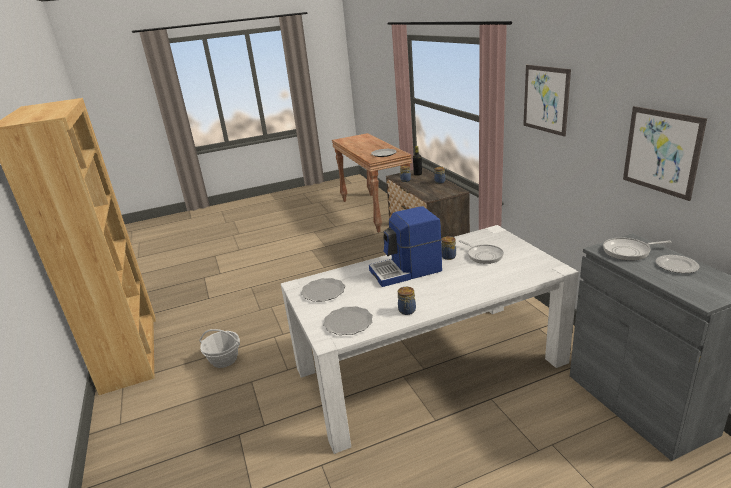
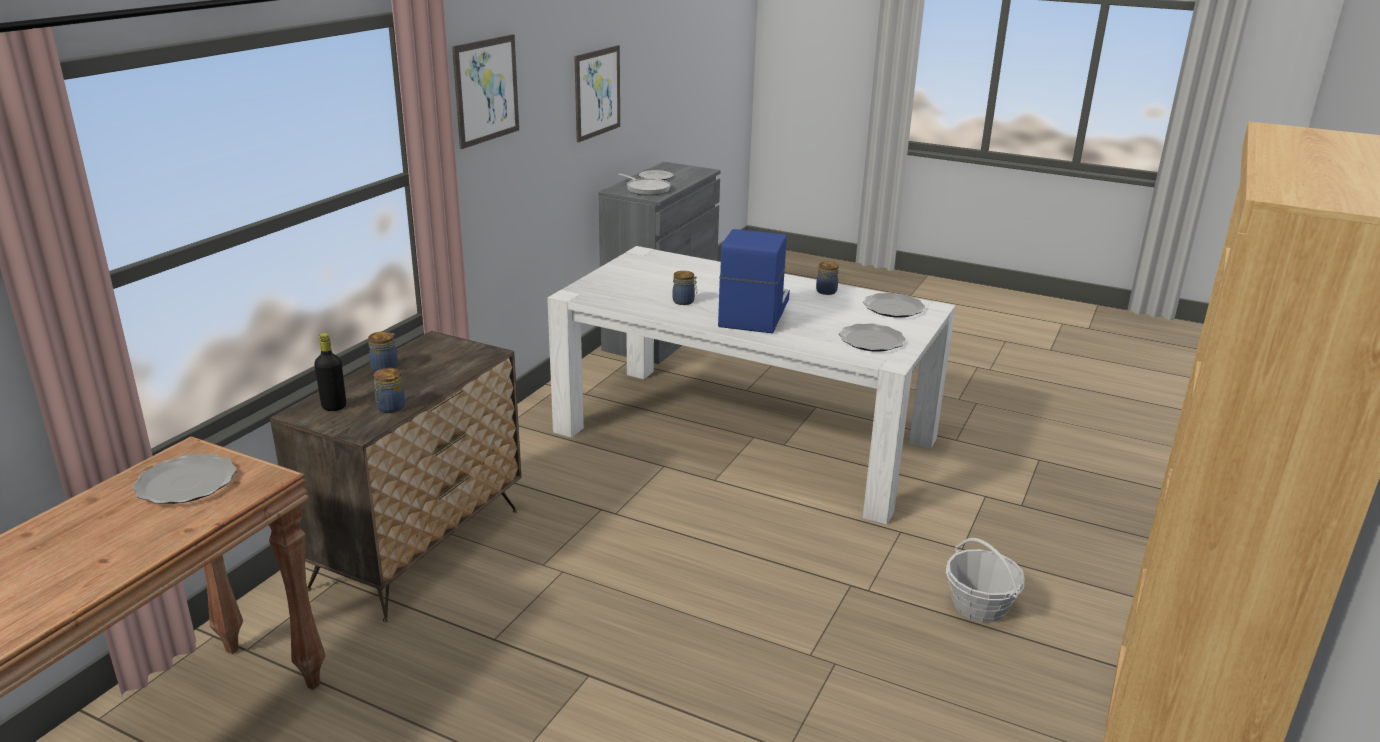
camera: 135 degrees left, 0 degrees up
(406, 271) = (752, 313): coffee machine -> coffee machine turned 105 degrees counterclockwise
(483, 255) = (655, 286): frying pan -> none

